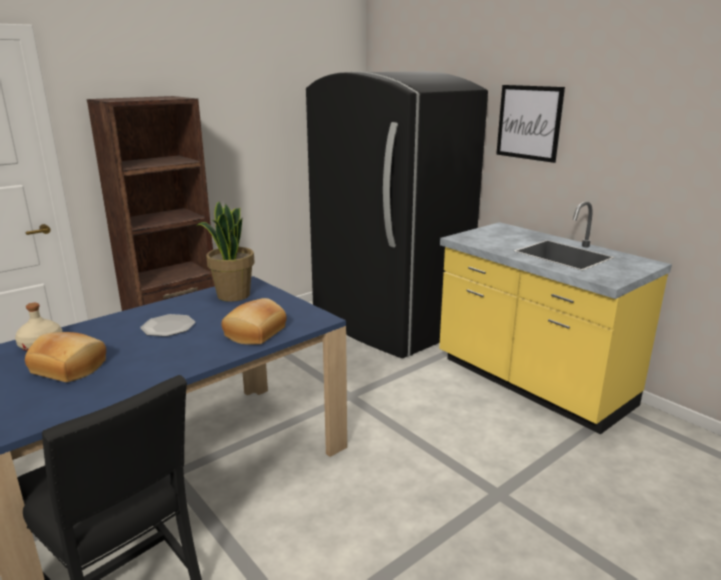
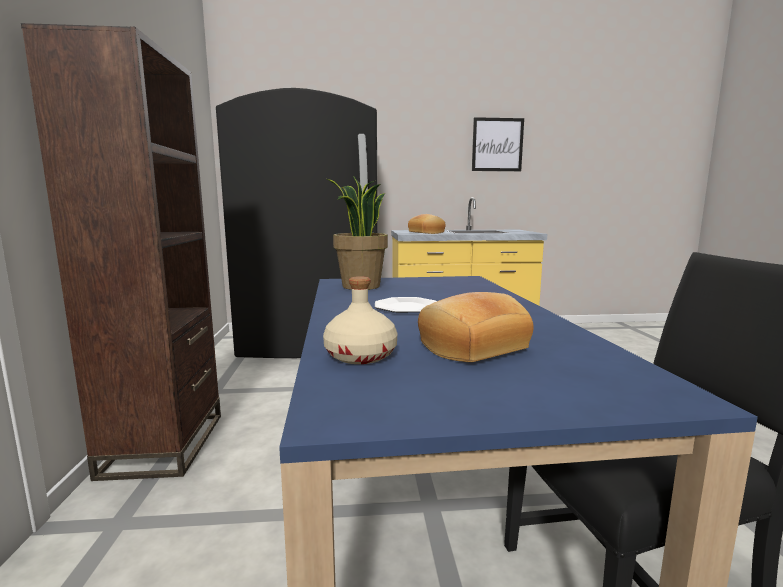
camera: 55 degrees left, 10 degrees down
(256, 333) = (473, 290): bread -> bread (427, 233)
(529, 122) = (406, 151): picture -> picture (497, 145)

